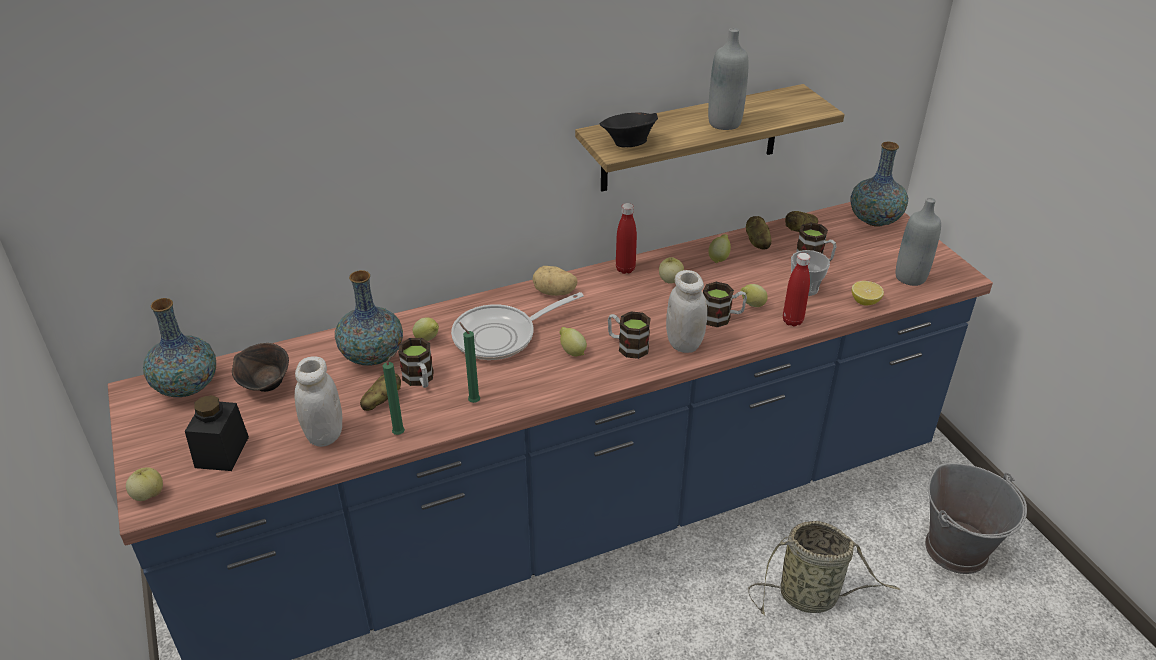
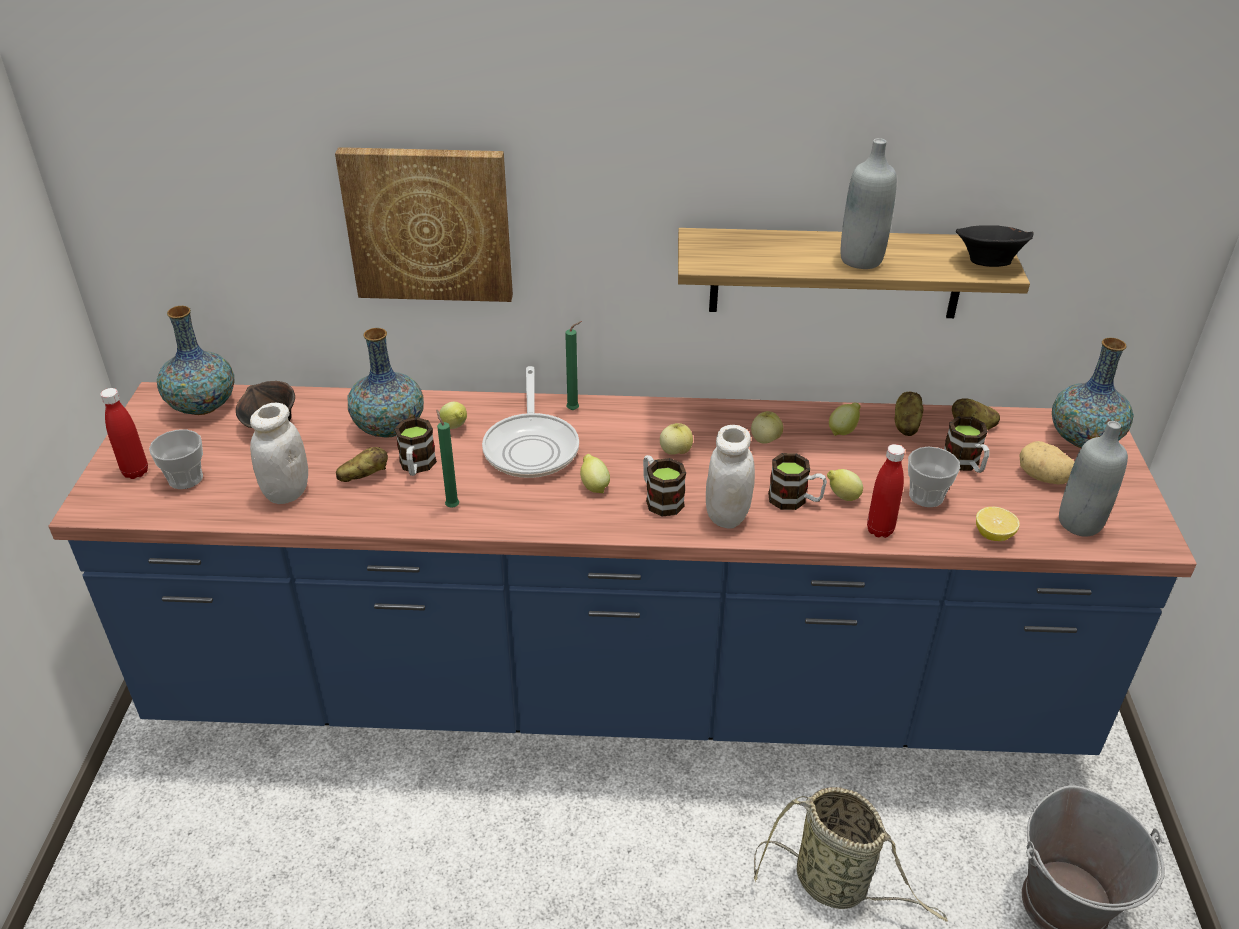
camera: 25 degrees right, 0 degrees up
(148, 494) = (96, 497): apple -> apple (675, 451)
(222, 452) = (185, 478): black jar -> cup
(372, 171) = (429, 224): none -> picture
(401, 433) = (357, 515): green candle -> green candle (575, 410)
(501, 336) = (532, 446): frying pan -> frying pan turned 90 degrees counterclockwise
(554, 293) = (623, 416): potato -> potato (1043, 478)
(625, 269) = (722, 412): red bottle -> red bottle (135, 472)
(627, 144) = (722, 257): black bowl -> black bowl (987, 263)

